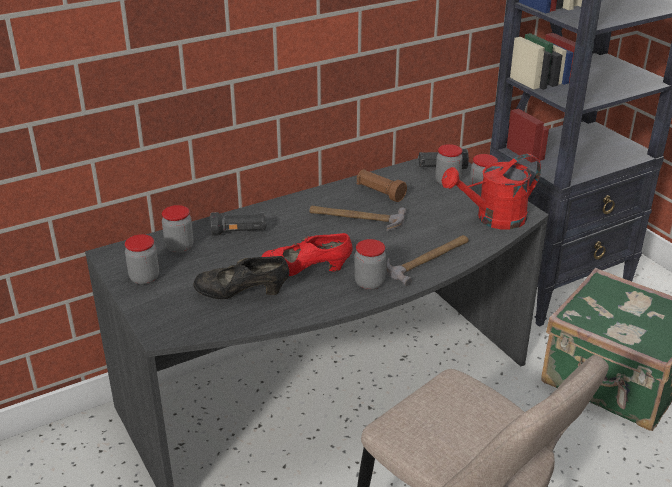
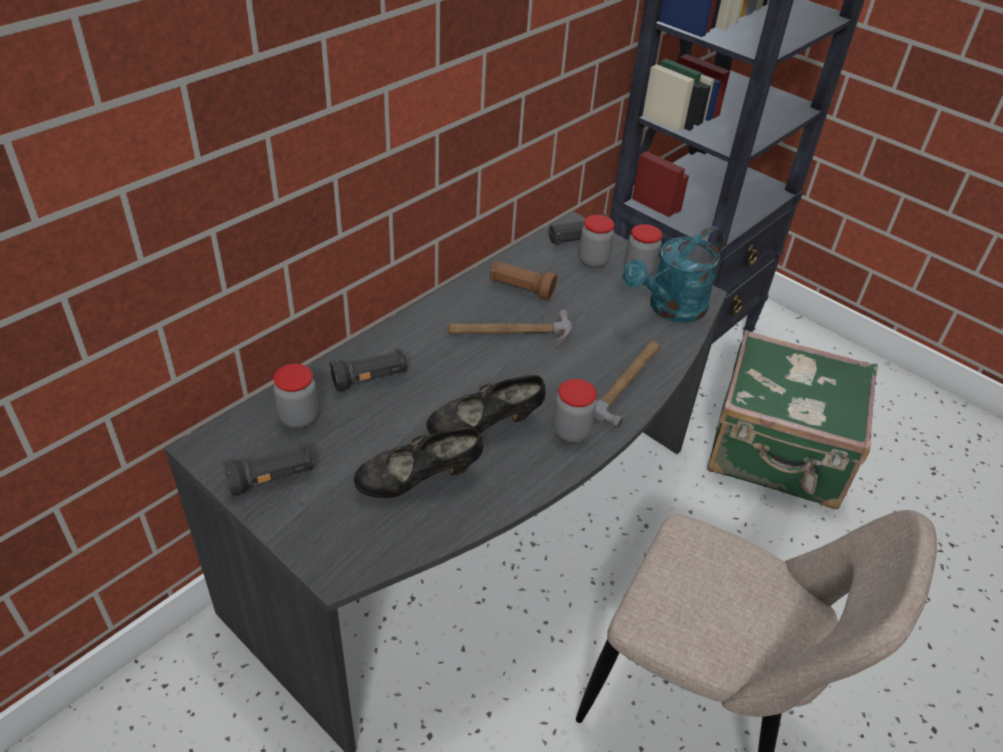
camera: 20 degrees left, 10 degrees up
(144, 278) = (272, 479): jar -> black flashlight
(306, 271) = (484, 428): red shoe -> black shoe
(493, 219) = (670, 309): red watering can -> turquoise watering can

